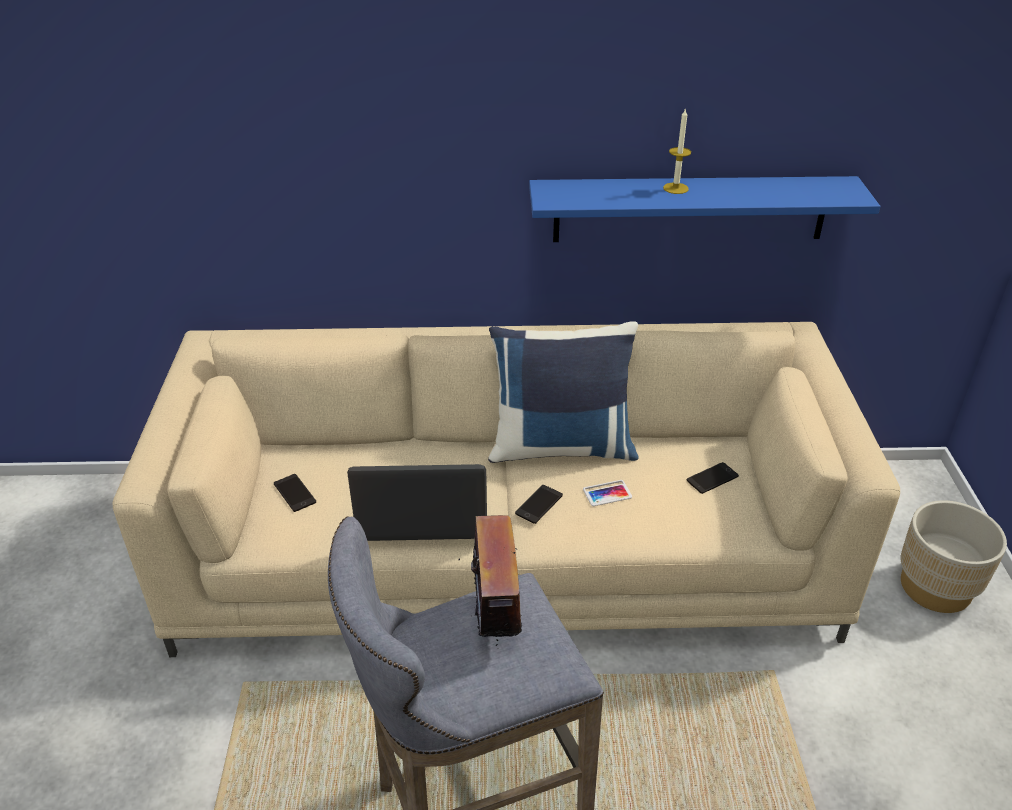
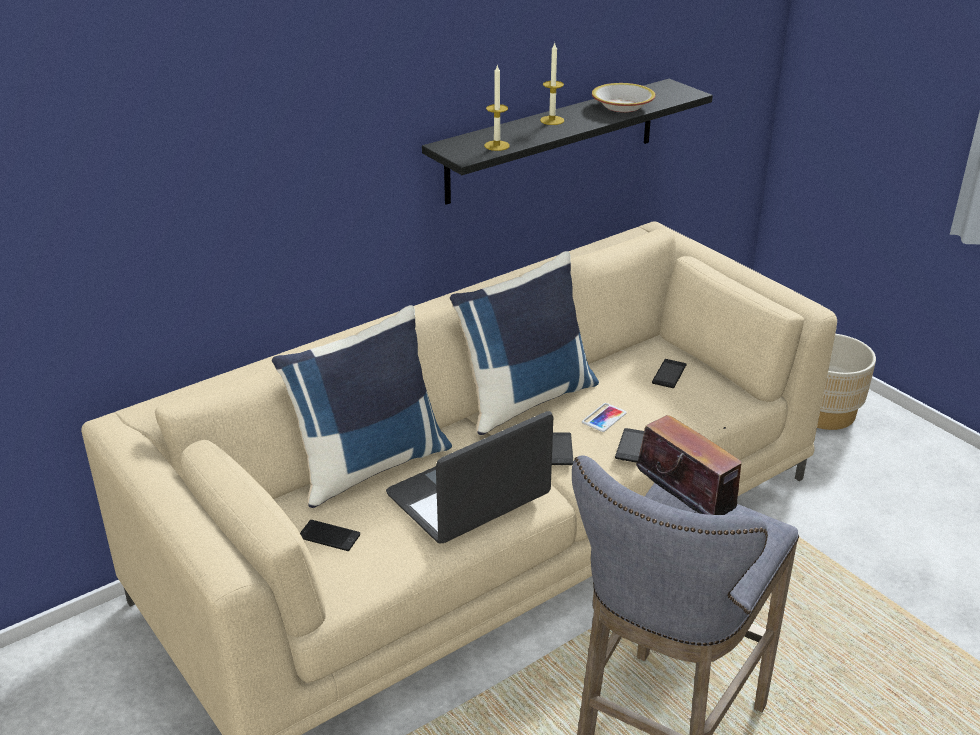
camera: 35 degrees left, 5 degrees down
(383, 448) = (369, 464): none -> blue pillow
(590, 198) = (497, 145): none -> candle
(603, 531) = (632, 446): none -> phone
(690, 209) = (552, 140): blue shelf -> black shelf
(764, 192) = (622, 106): none -> bowl

